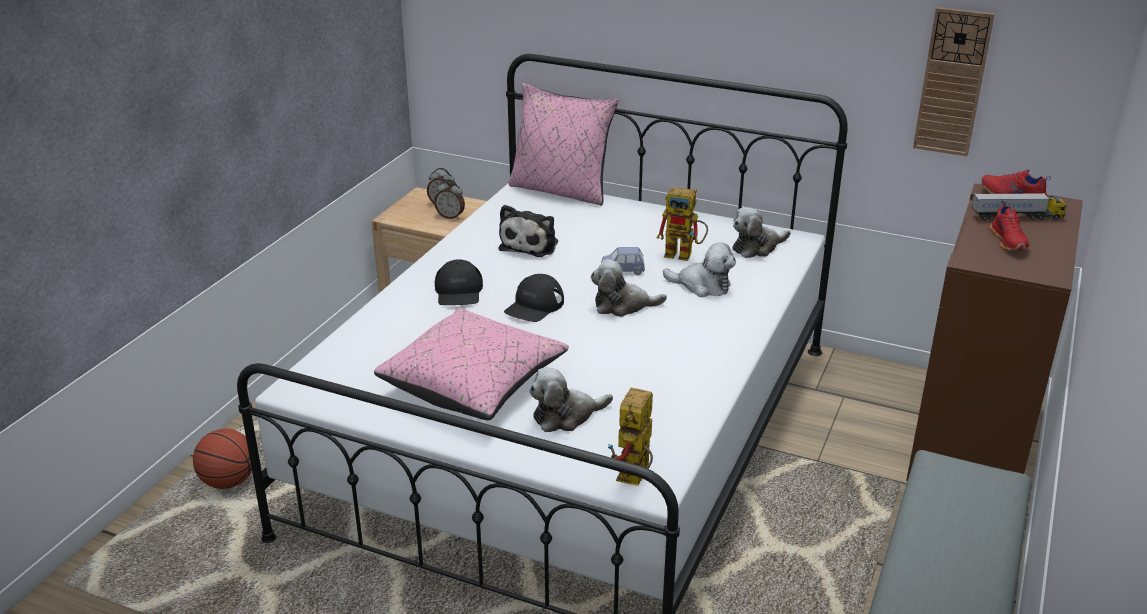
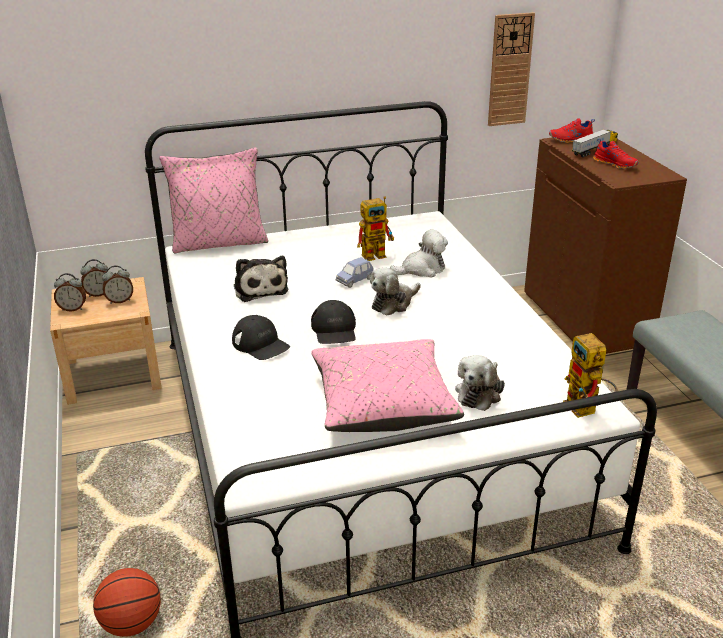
camera: 40 degrees left, 0 degrees up
(408, 209) = (73, 309): none -> alarm clock
(757, 247) = (414, 232): plush toy -> none

